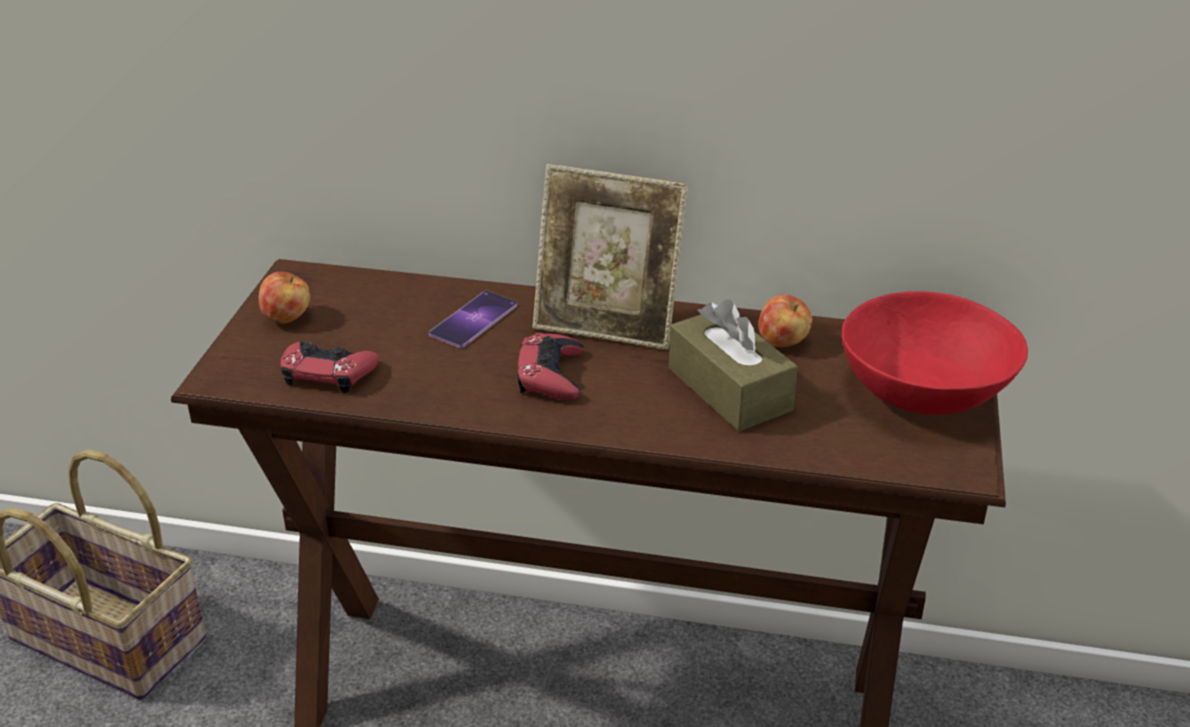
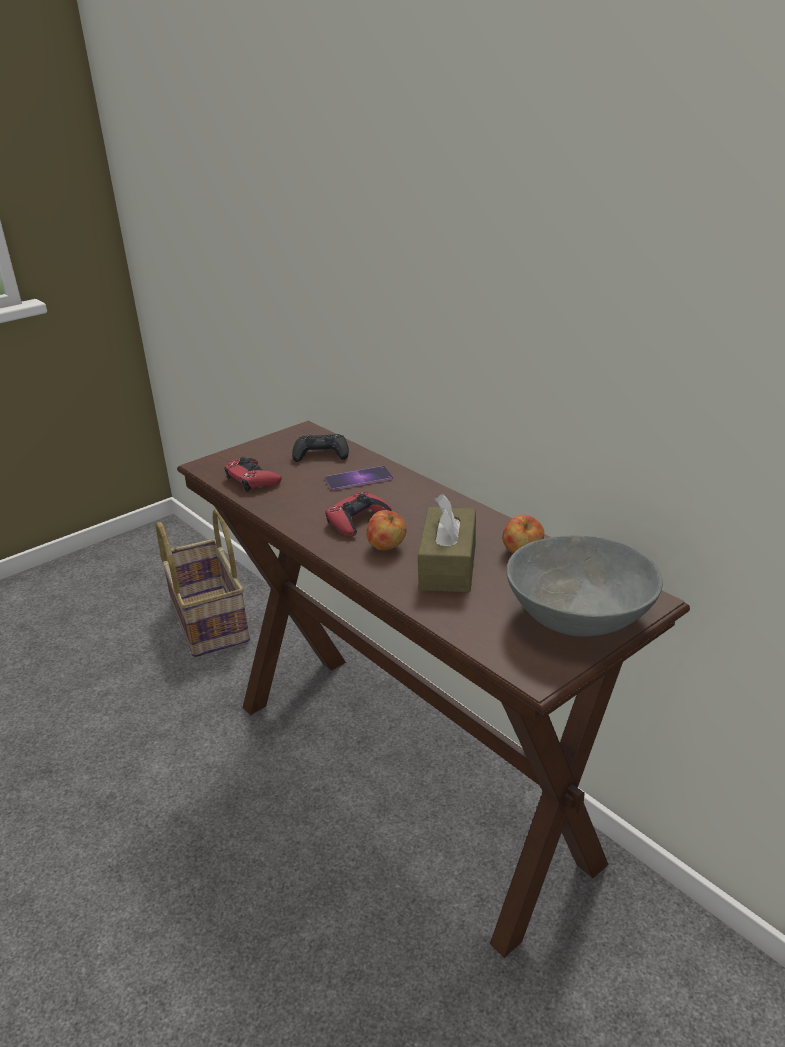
camera: 40 degrees right, 5 degrees down
(287, 318) = (271, 448): apple -> apple (387, 547)
(374, 303) = (321, 454): none -> black game controller
(607, 325) = (427, 506): picture frame -> none
(926, 391) = (579, 617): red bowl -> grey bowl

